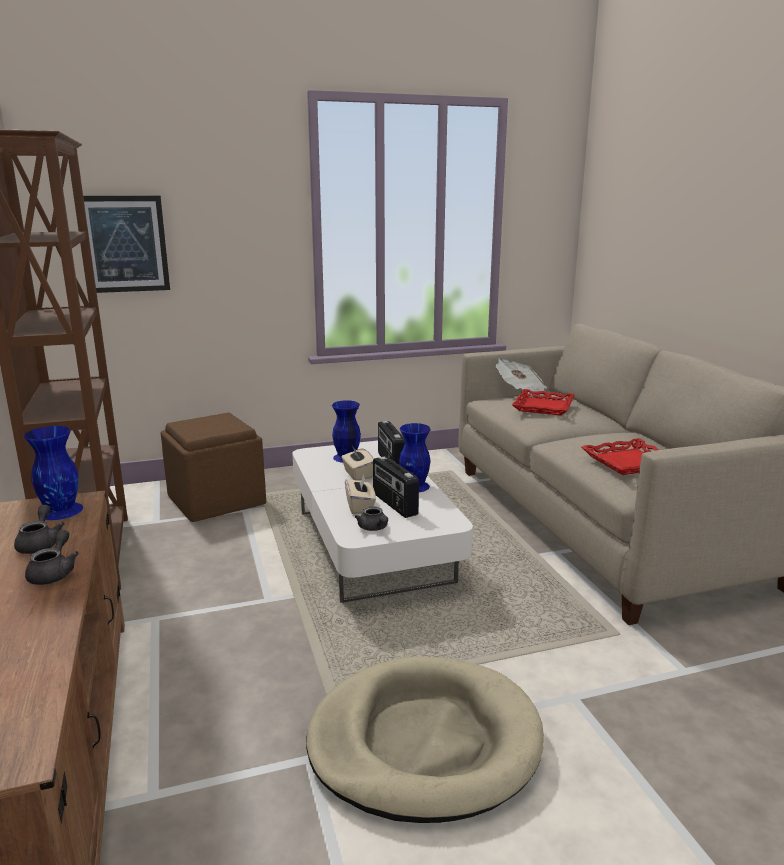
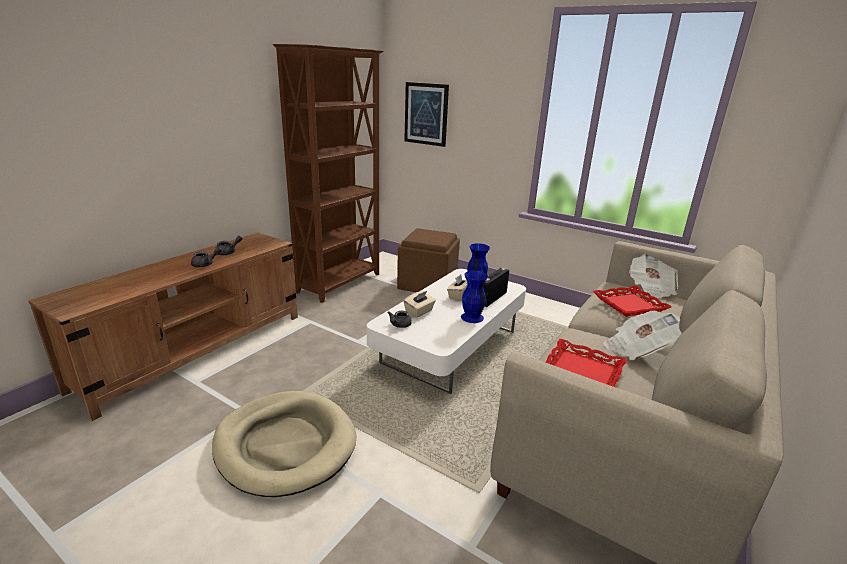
camera: 50 degrees right, 5 degrees up
(61, 510) = (262, 244): blue vase -> none
(394, 504) = (437, 320): radio -> none
(615, 433) = (637, 349): none -> newspaper

